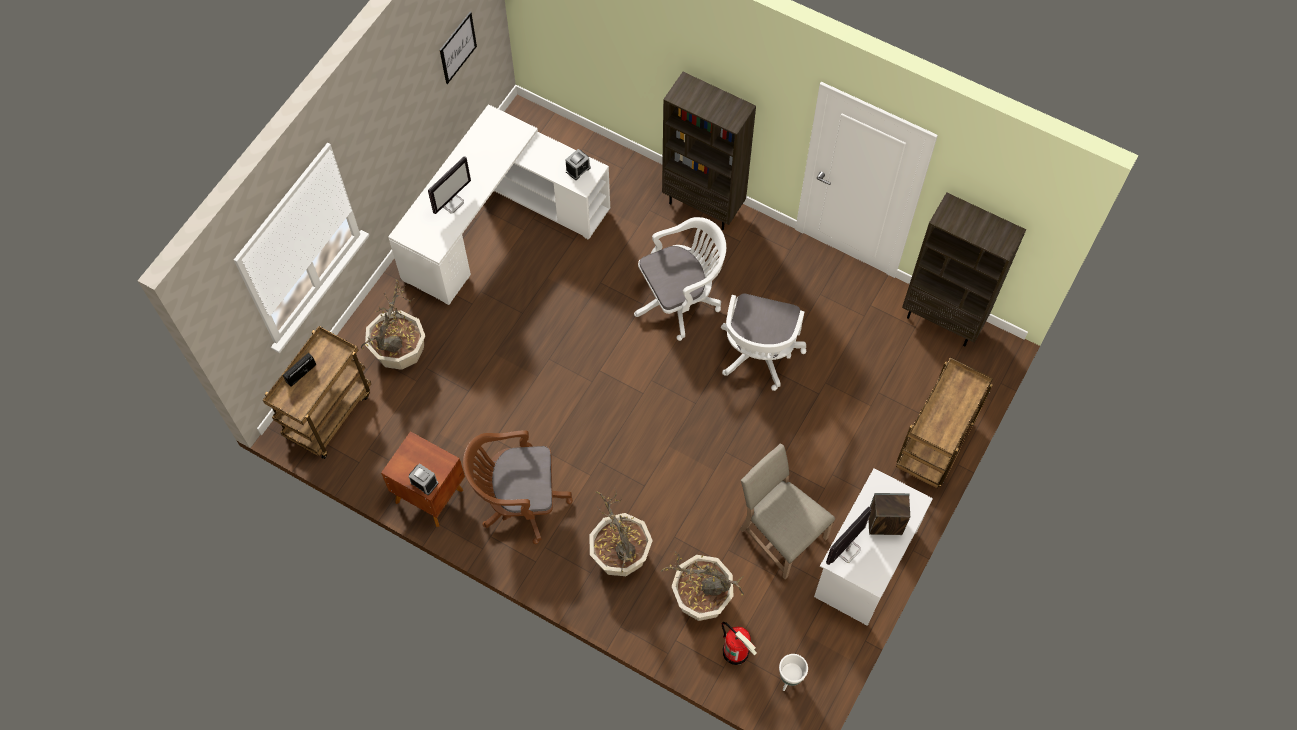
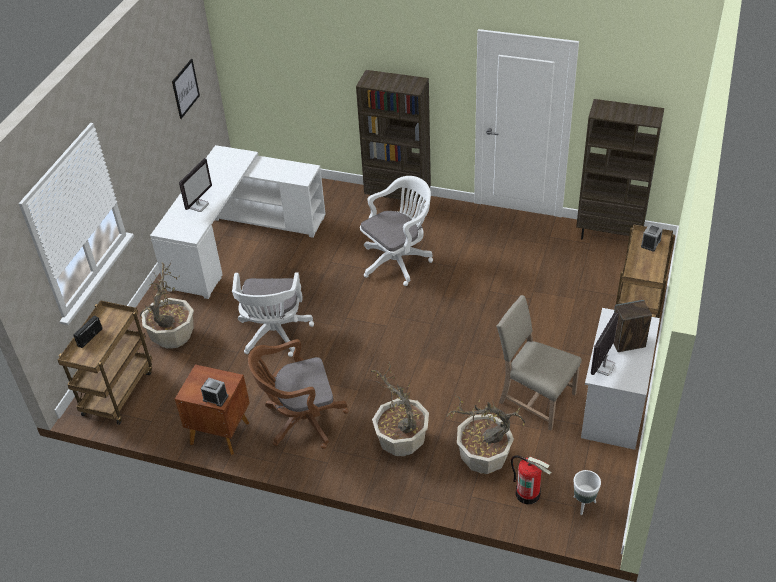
camera: 10 degrees left, 20 degrees down
(578, 169) = (296, 171): alarm clock -> alarm clock (650, 243)
(758, 356) = (473, 284): white office chair -> white office chair (274, 335)

